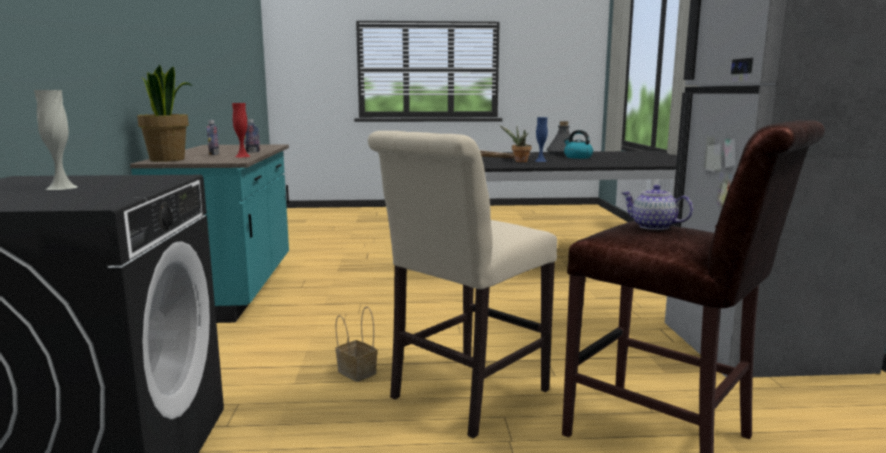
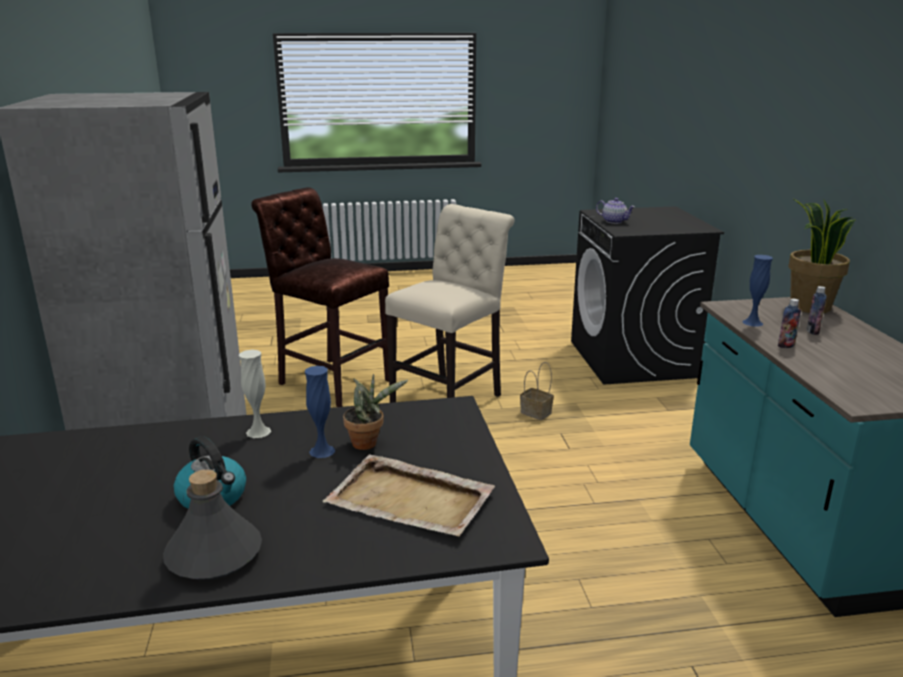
camera: 175 degrees right, 10 degrees up
(61, 187) = (649, 221): white vase -> white vase (258, 432)
(242, 156) = (752, 322): red vase -> blue vase
(653, 226) = (336, 265): teapot -> teapot (614, 221)

